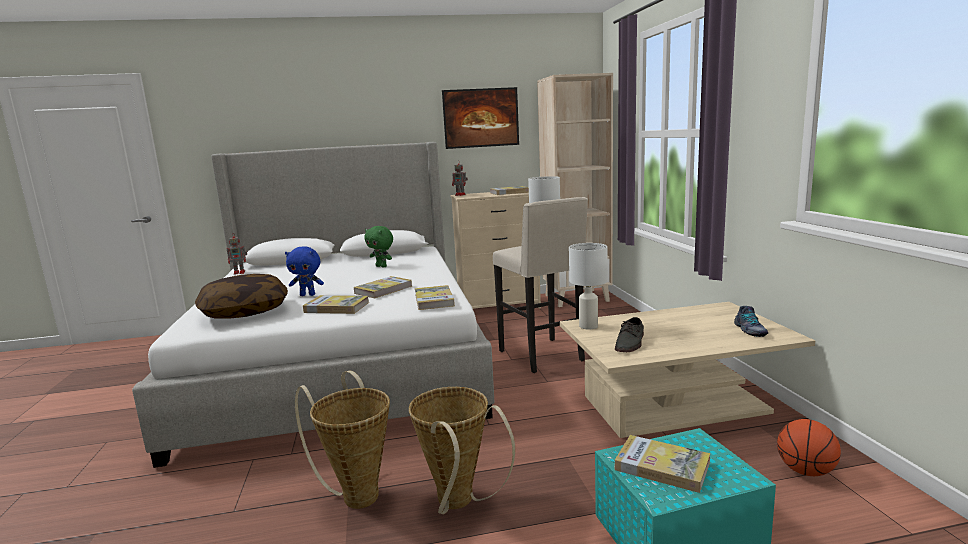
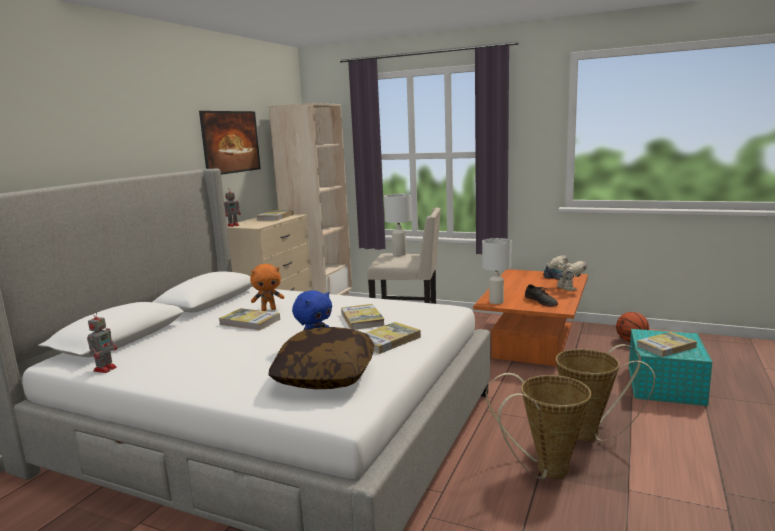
camera: 55 degrees left, 0 degrees up
(382, 266) = (269, 309): green plush toy -> orange plush toy
(434, 300) = (431, 310): book -> book (250, 322)
(674, 404) = (534, 341): beige coffee table -> orange coffee table
(707, 343) = (565, 289): none -> toy robot

